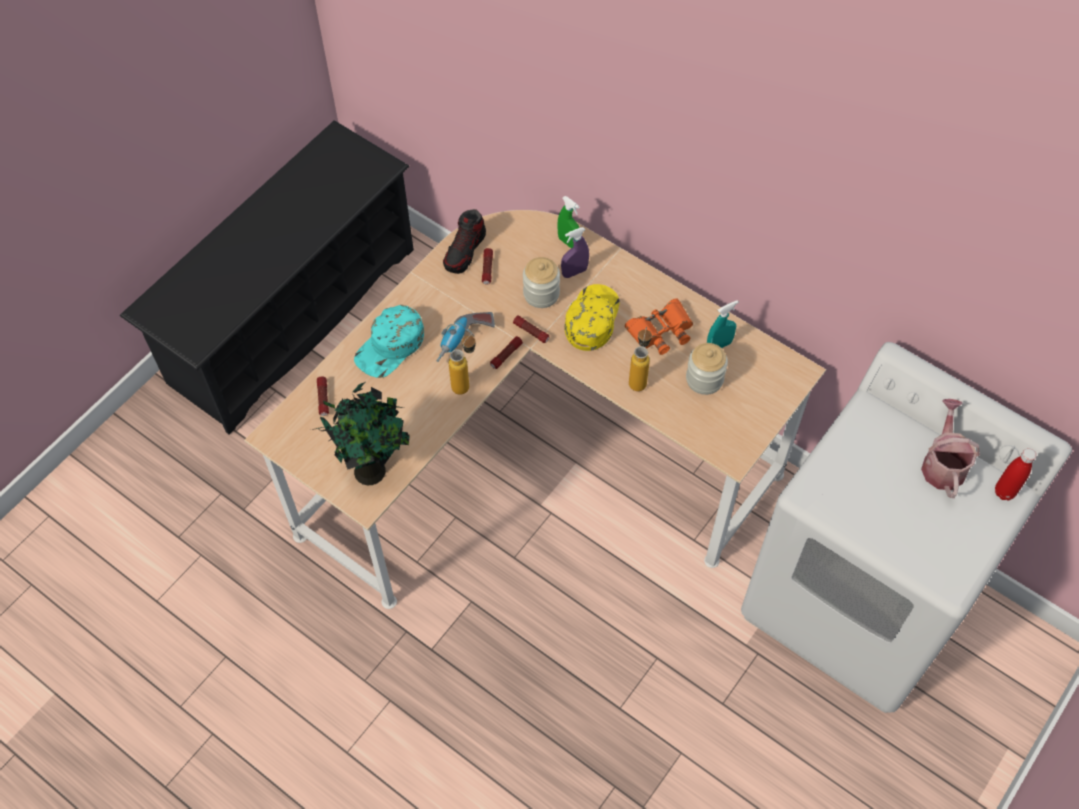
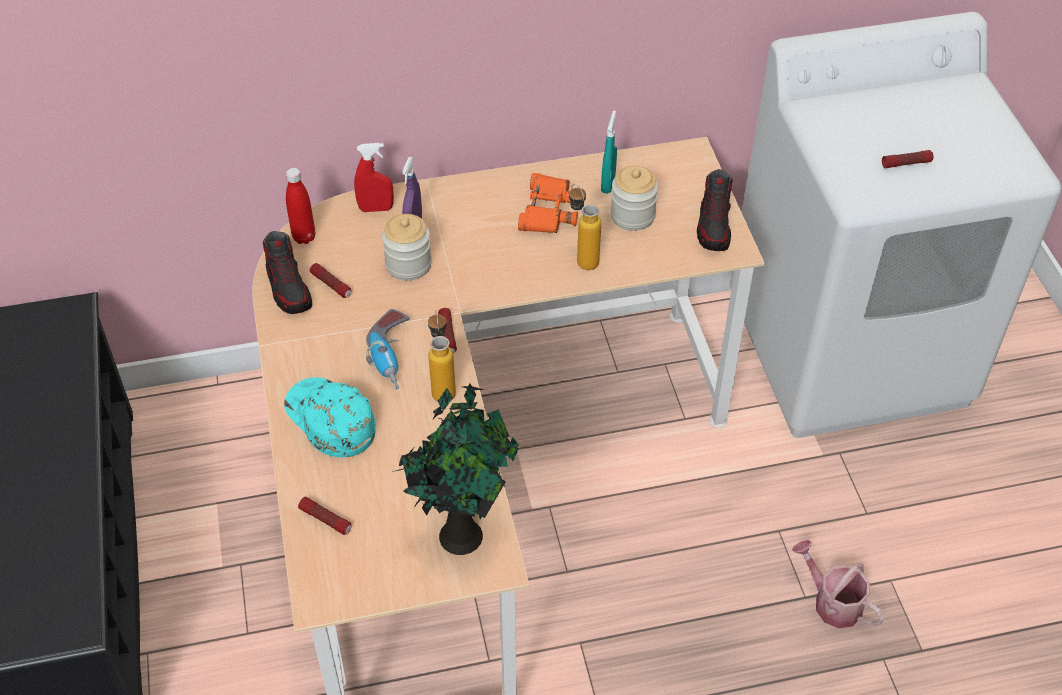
camera: 50 degrees left, 10 degrees down
(390, 347) = (329, 419): turquoise cap -> turquoise cap turned 150 degrees clockwise
(531, 332) = (443, 299): flashlight -> flashlight (906, 163)
(569, 243) = (376, 208): green spray bottle -> red spray bottle
(591, 318) = (479, 248): yellow cap -> none
(743, 431) = (714, 226): none -> shoe
(943, 464) = (906, 103): watering can -> watering can (832, 602)
(1004, 492) = (967, 87): red bottle -> red bottle (304, 237)

